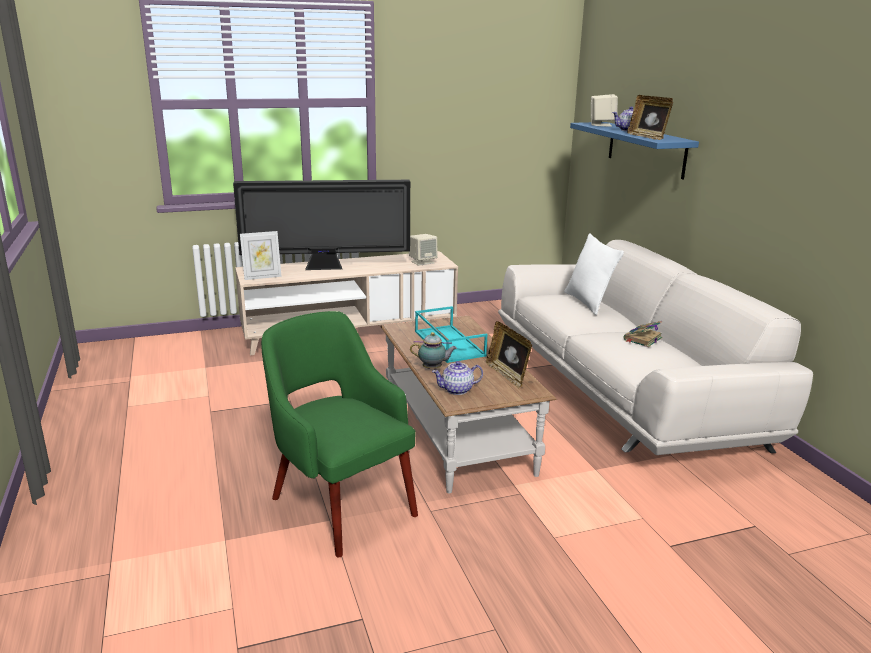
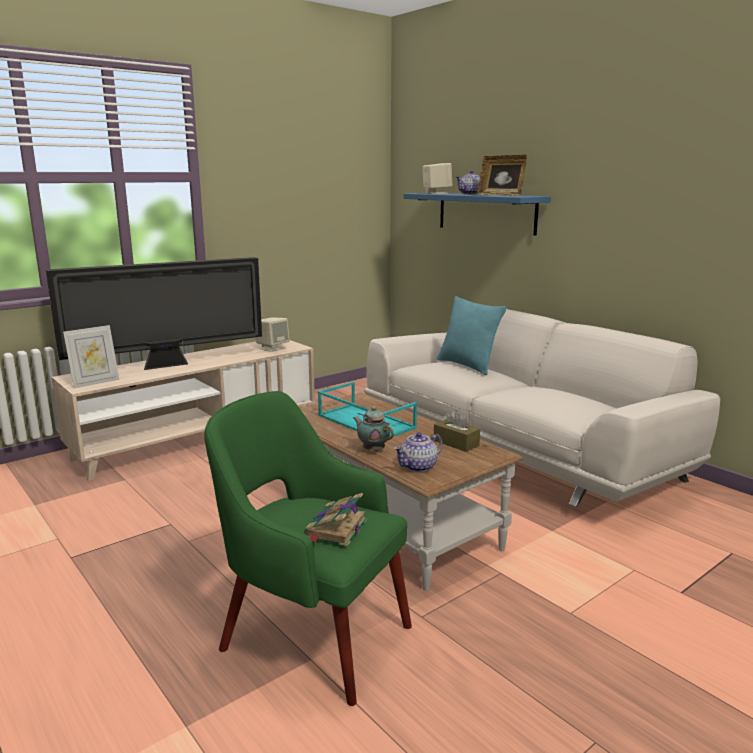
camera: 20 degrees left, 5 degrees down
(433, 369) = (372, 449): teapot -> teapot turned 120 degrees counterclockwise
(508, 375) = (456, 443): picture frame -> brown tissue box
(588, 303) = (467, 365): white pillow -> turquoise pillow
(642, 339) = (550, 390): book -> book (335, 529)

